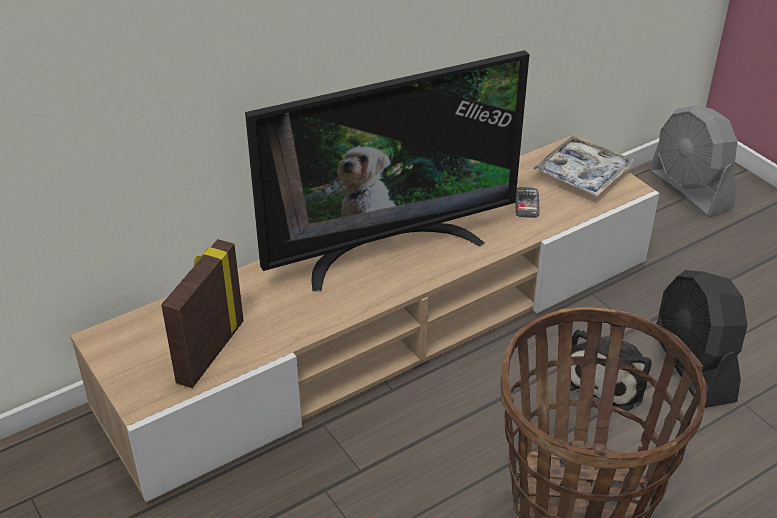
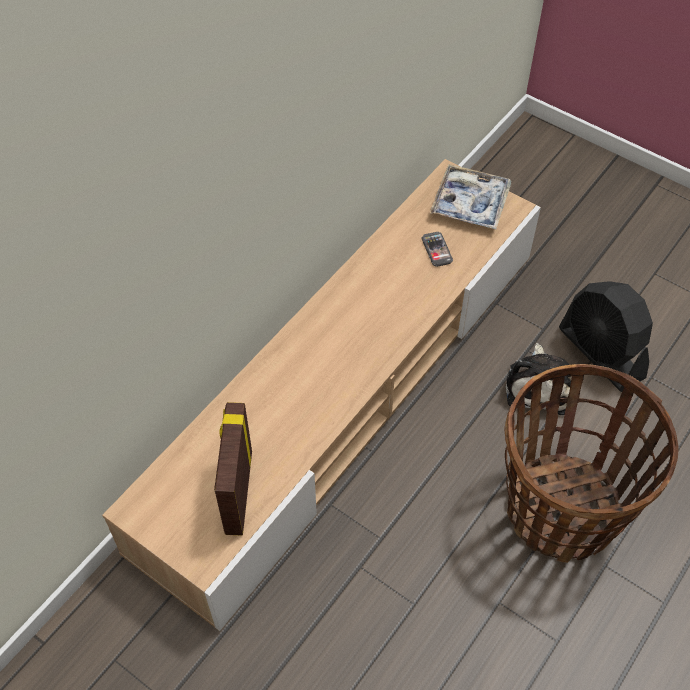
camera: 20 degrees left, 15 degrees up
(387, 247) = (339, 333): television -> none
(689, 190) = (536, 170): grey fan -> none

